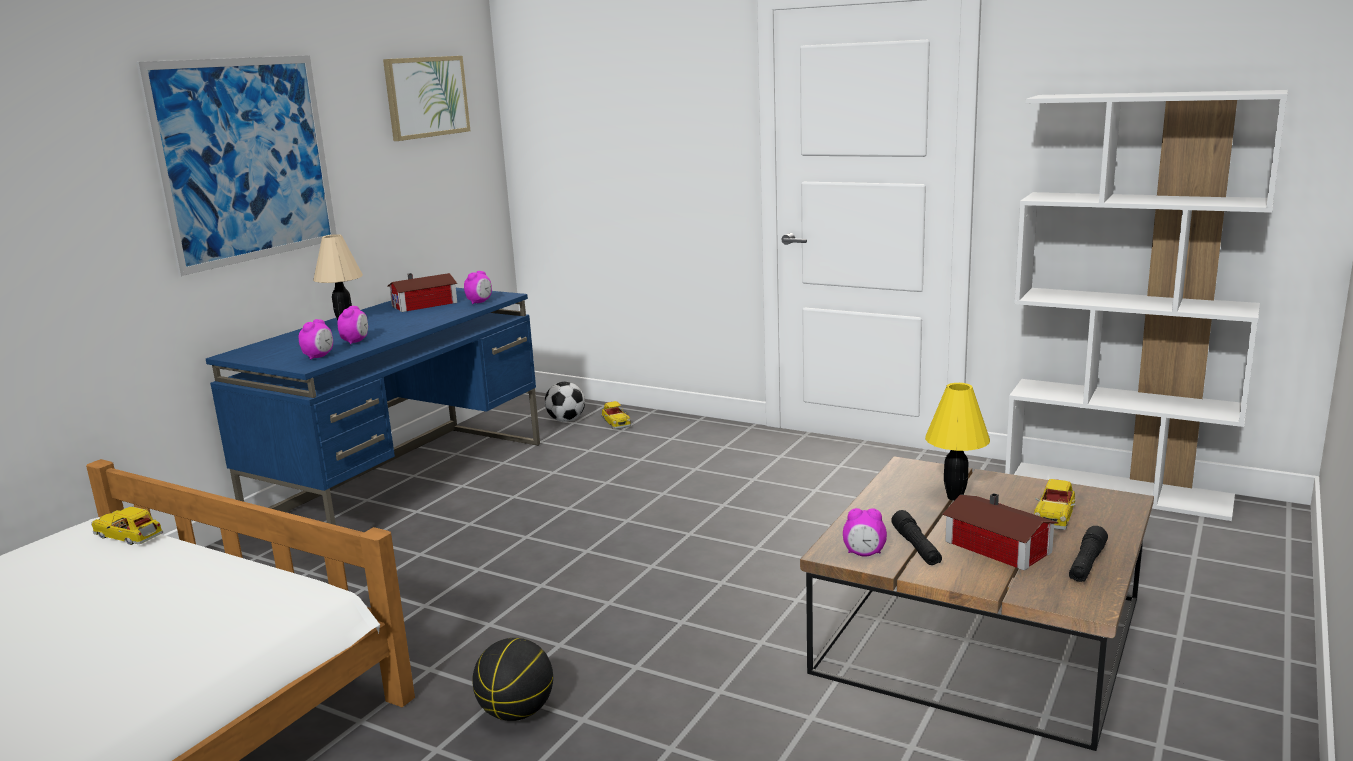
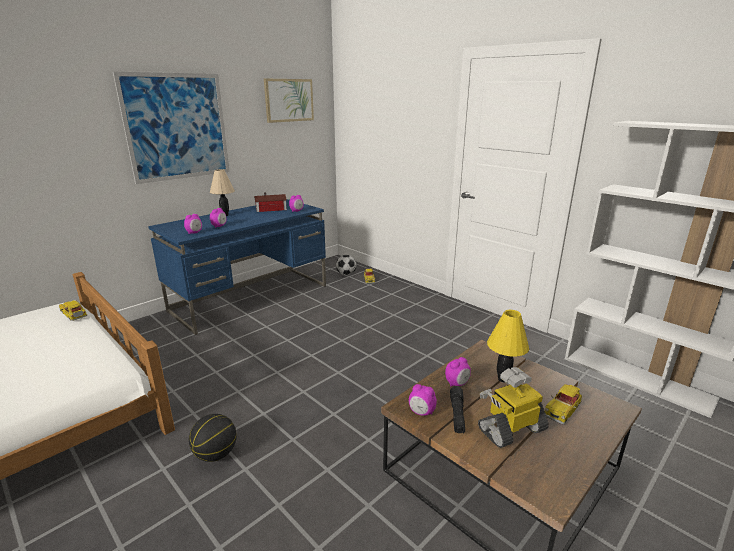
camera: 15 degrees right, 5 degrees up
(893, 513) = (457, 383): none -> alarm clock
(999, 548) = (511, 429): toy house -> toy robot
(1086, 564) = (566, 458): black flashlight -> none

